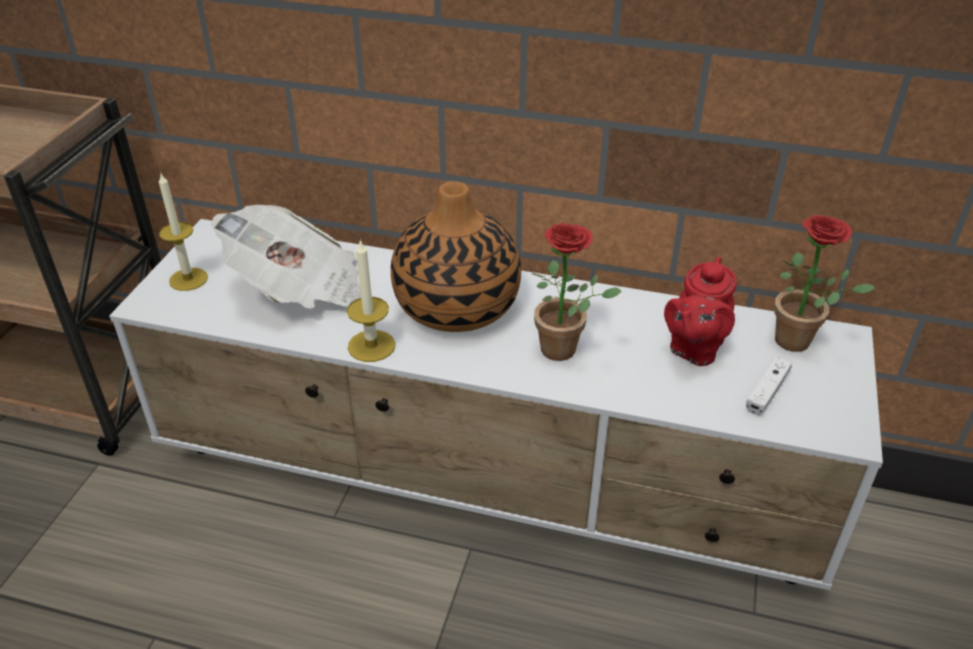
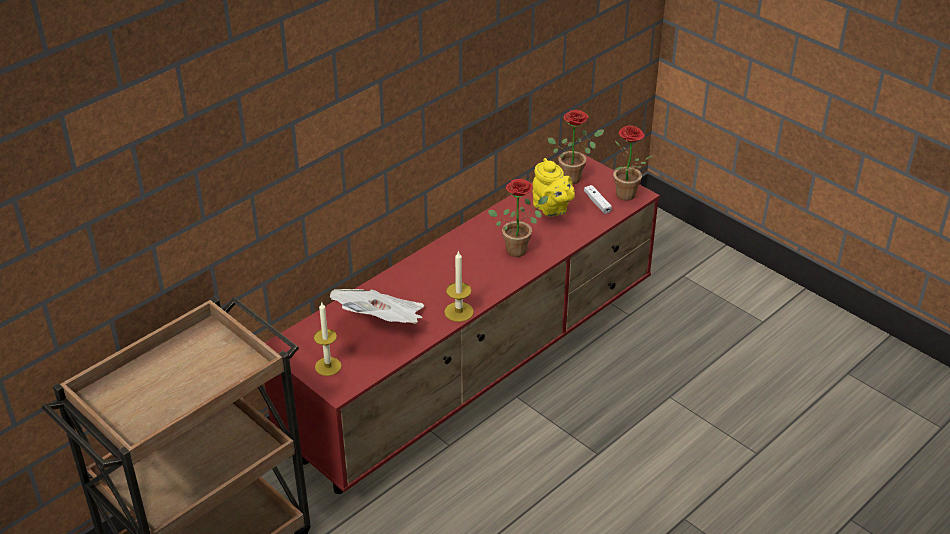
camera: 60 degrees left, 0 degrees up
(457, 306) = (451, 270): vase -> none
(490, 483) = (476, 370): white tv stand -> red tv stand
(694, 348) = (552, 209): red teapot -> yellow teapot
(823, 422) = (627, 197): none -> potted plant

